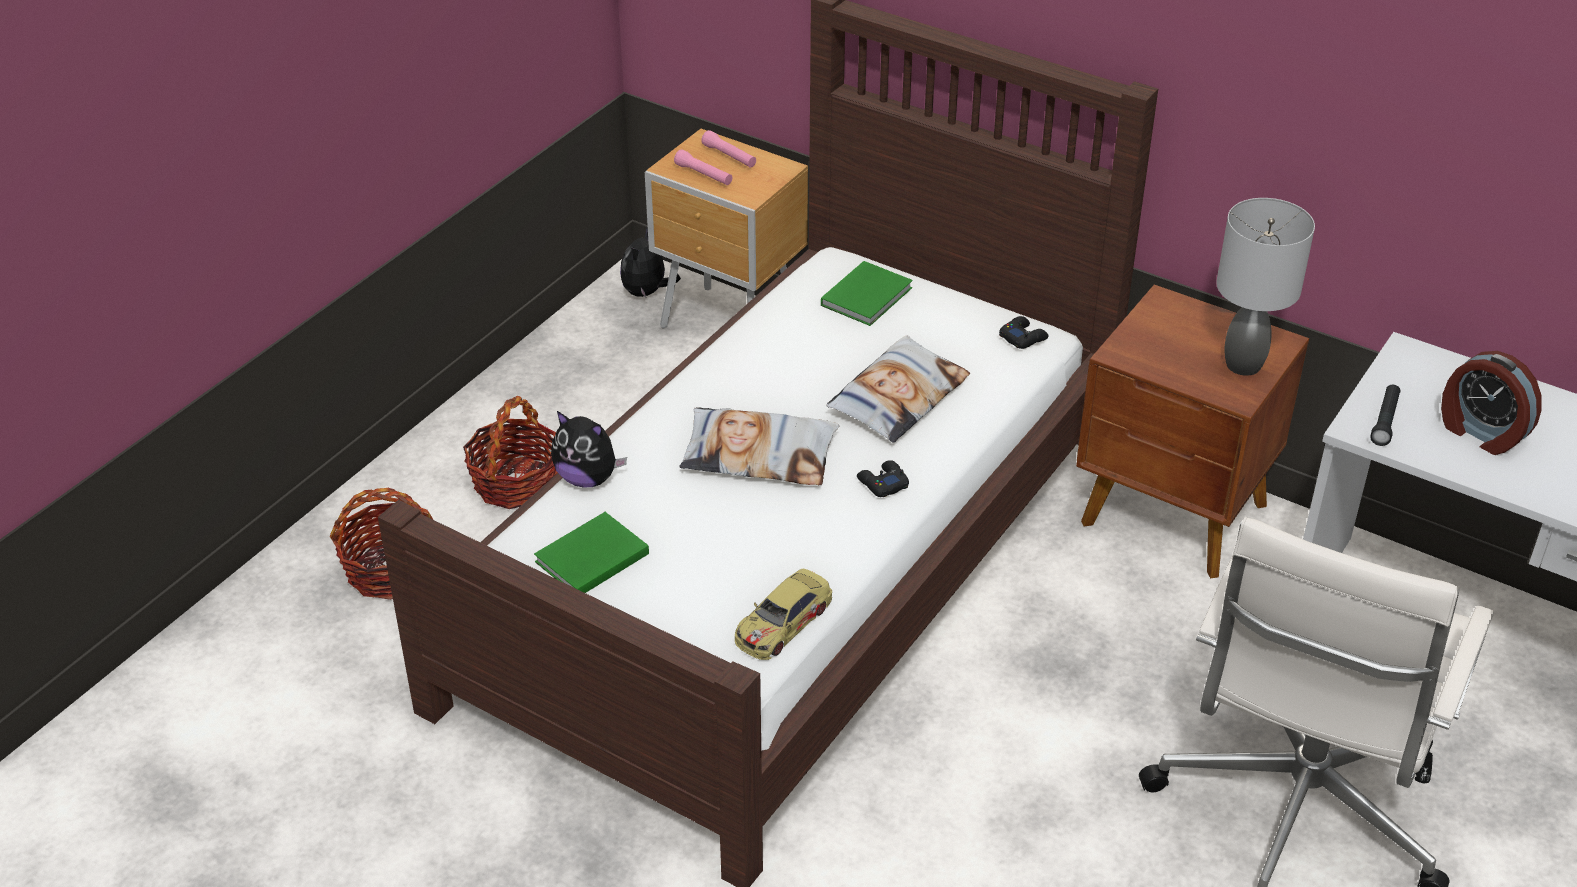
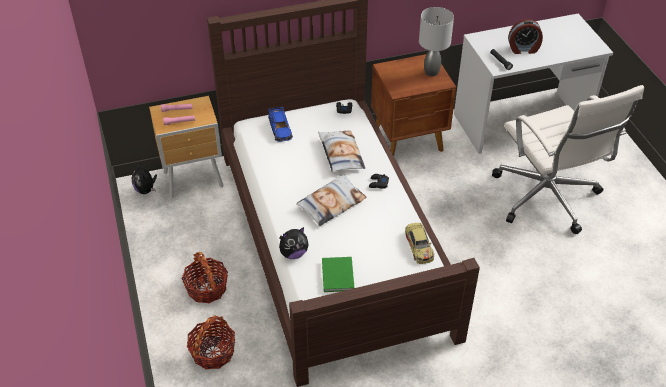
camera: 50 degrees left, 5 degrees up
(869, 296) = (280, 128): green book -> blue toy car

